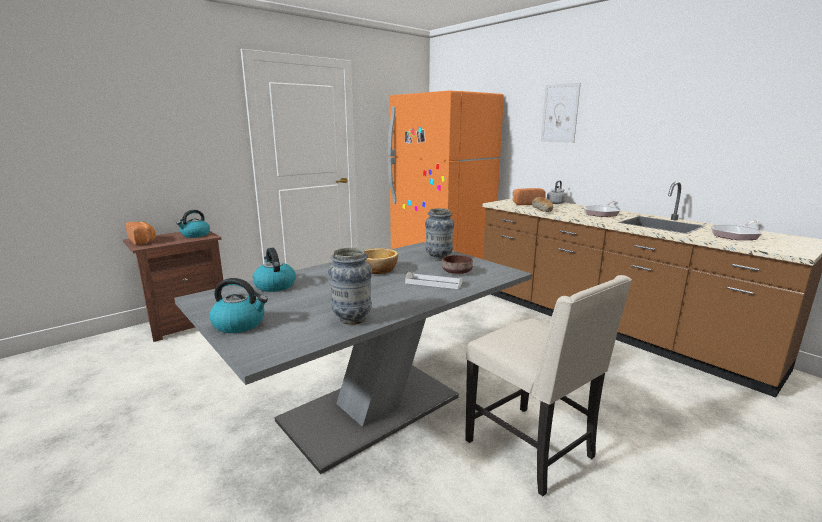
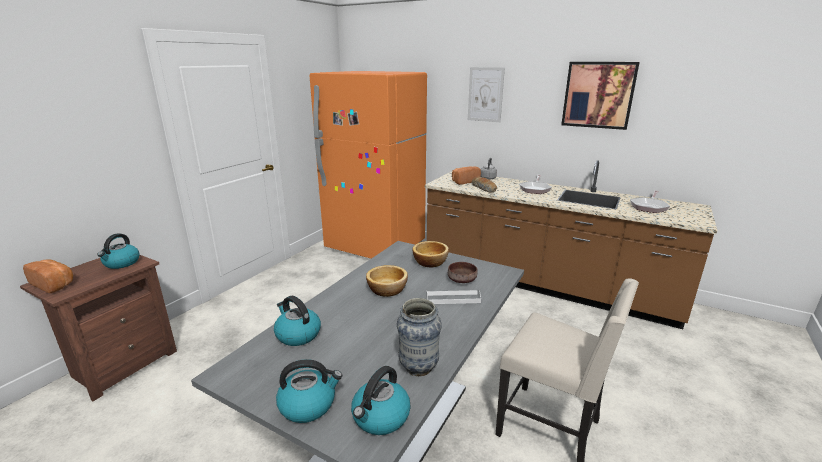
camera: 20 degrees left, 5 degrees up
(287, 341) = (380, 417): none -> kettle
(439, 258) = (430, 262): vase -> bowl
(684, 106) = (598, 95): none -> picture

